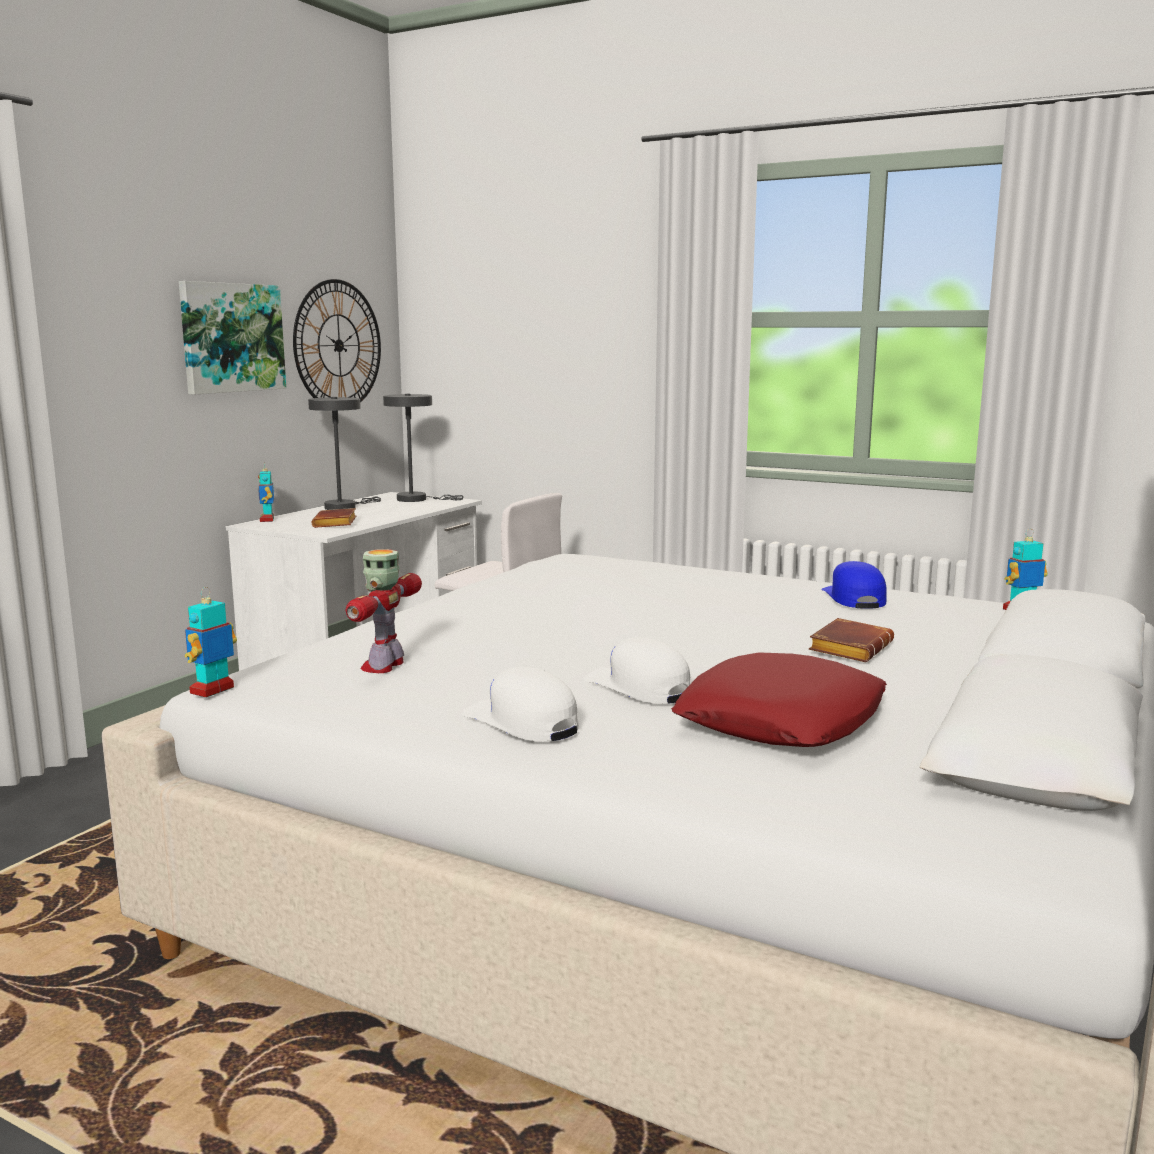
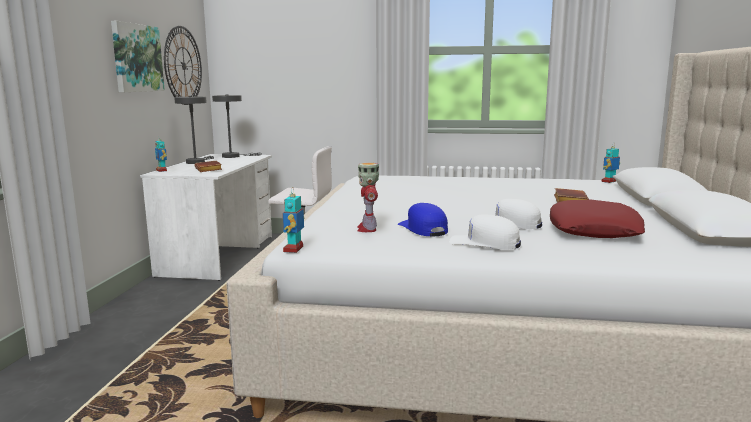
camera: 20 degrees left, 0 degrees up
(853, 598) = (534, 182): blue cap -> blue cap (423, 229)

